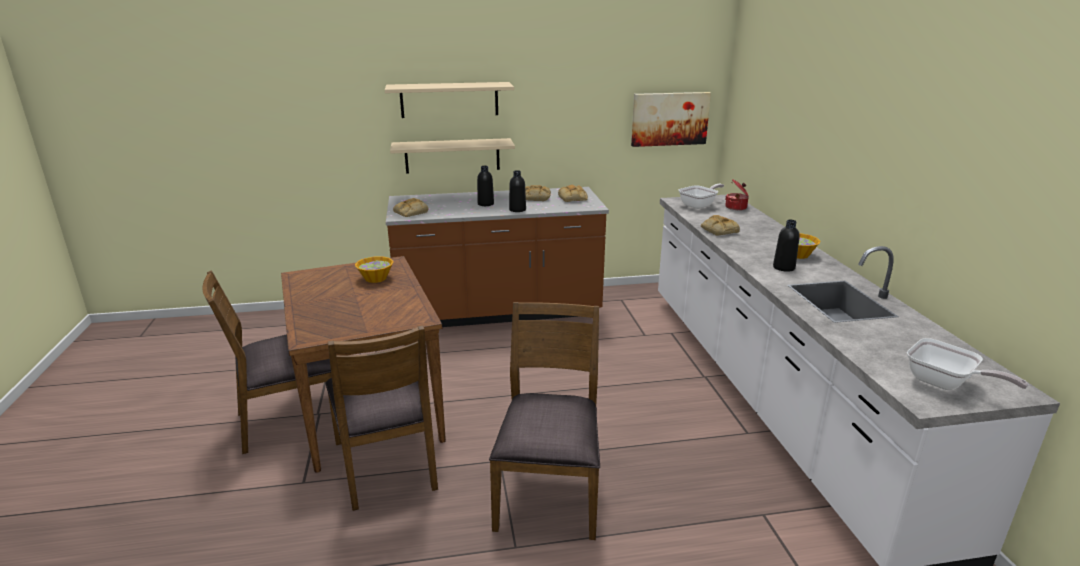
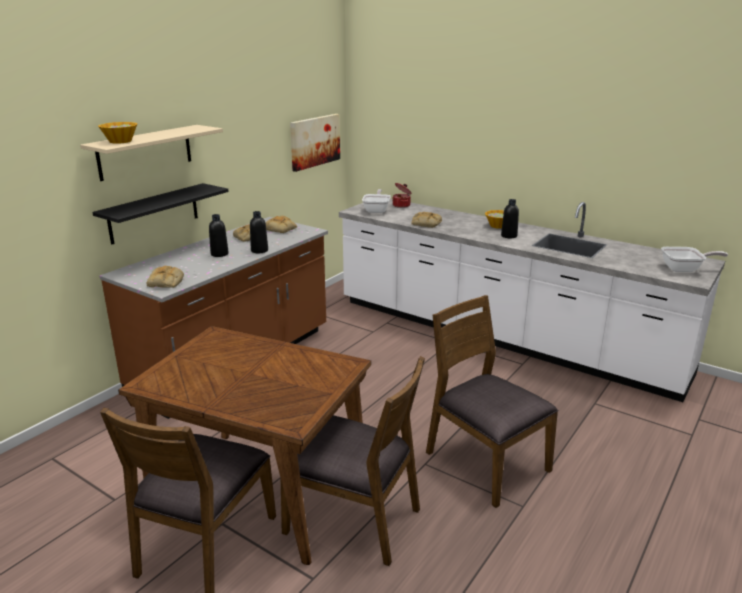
camera: 45 degrees left, 0 degrees up
(375, 278) = (233, 353): bowl -> bowl (120, 141)
(452, 155) = (154, 213): beige shelf -> black shelf

